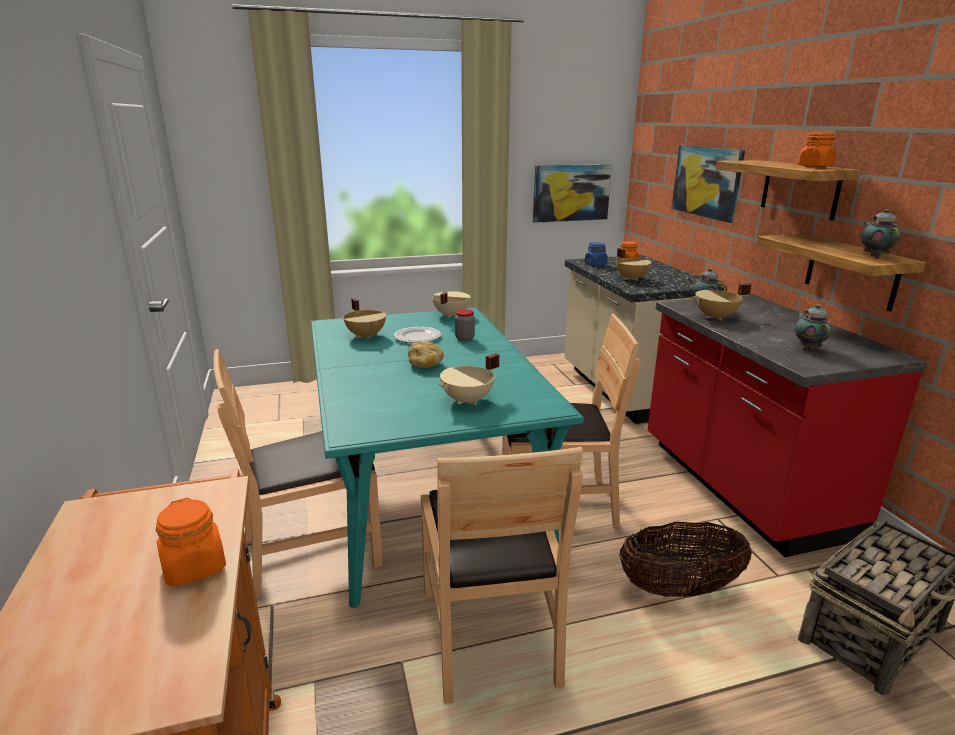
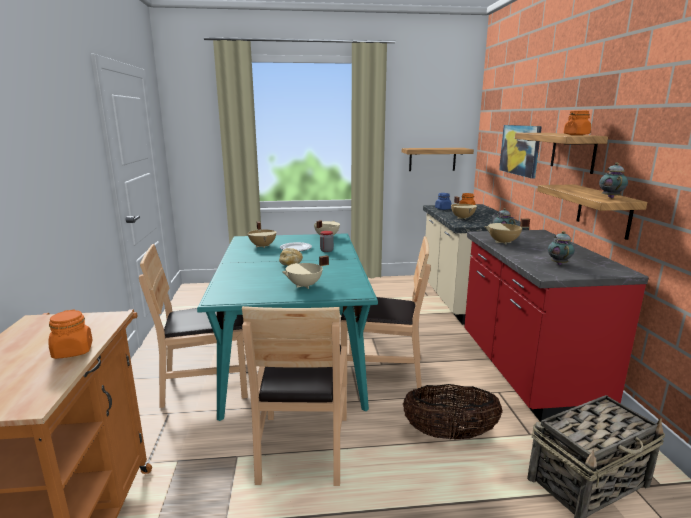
camera: 10 degrees right, 5 degrees down
(571, 193) = (432, 159): picture -> shelf

